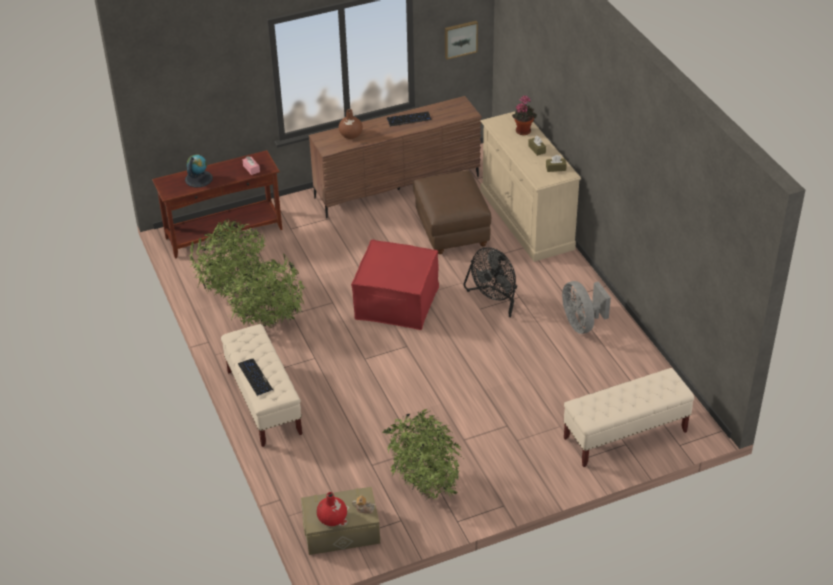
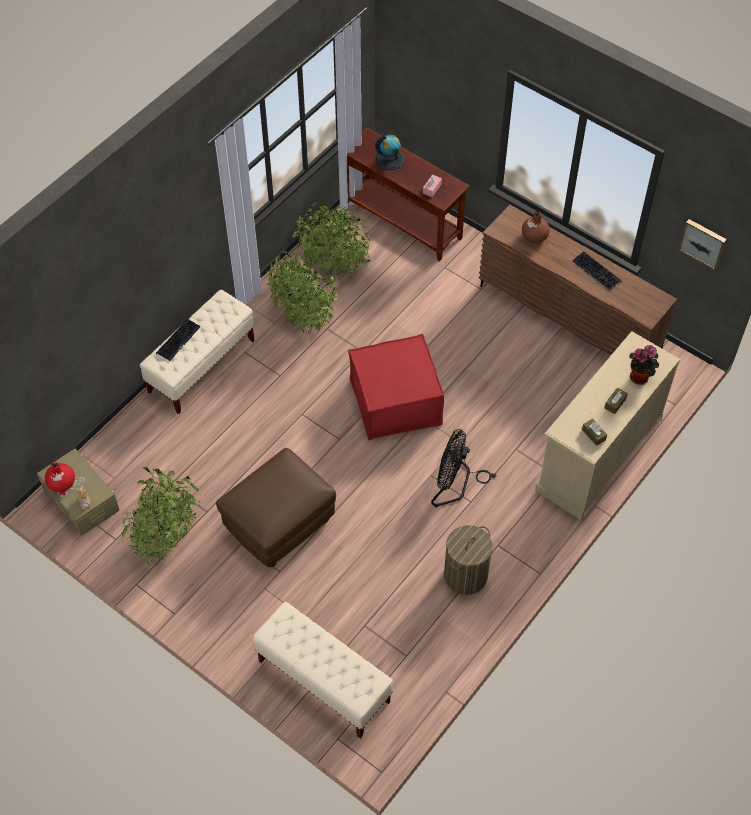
camera: 60 degrees right, 15 degrees up
(451, 230) = (534, 397): brown ottoman -> brown ottoman (279, 522)
(582, 324) = (465, 575): grey fan -> laundry basket

